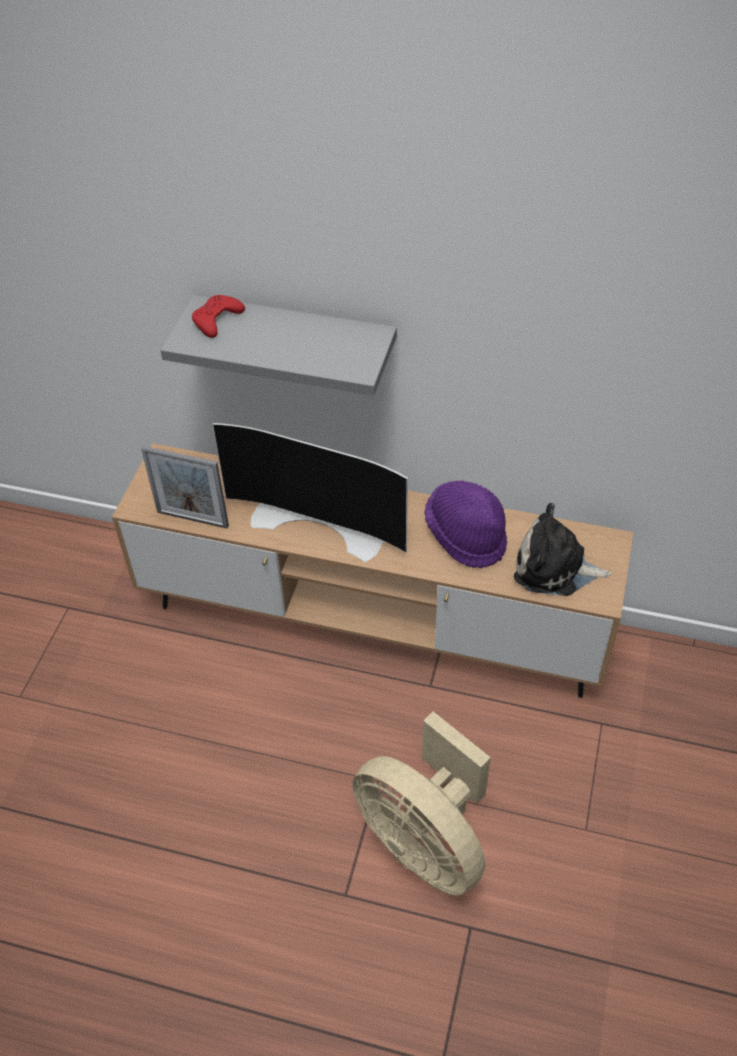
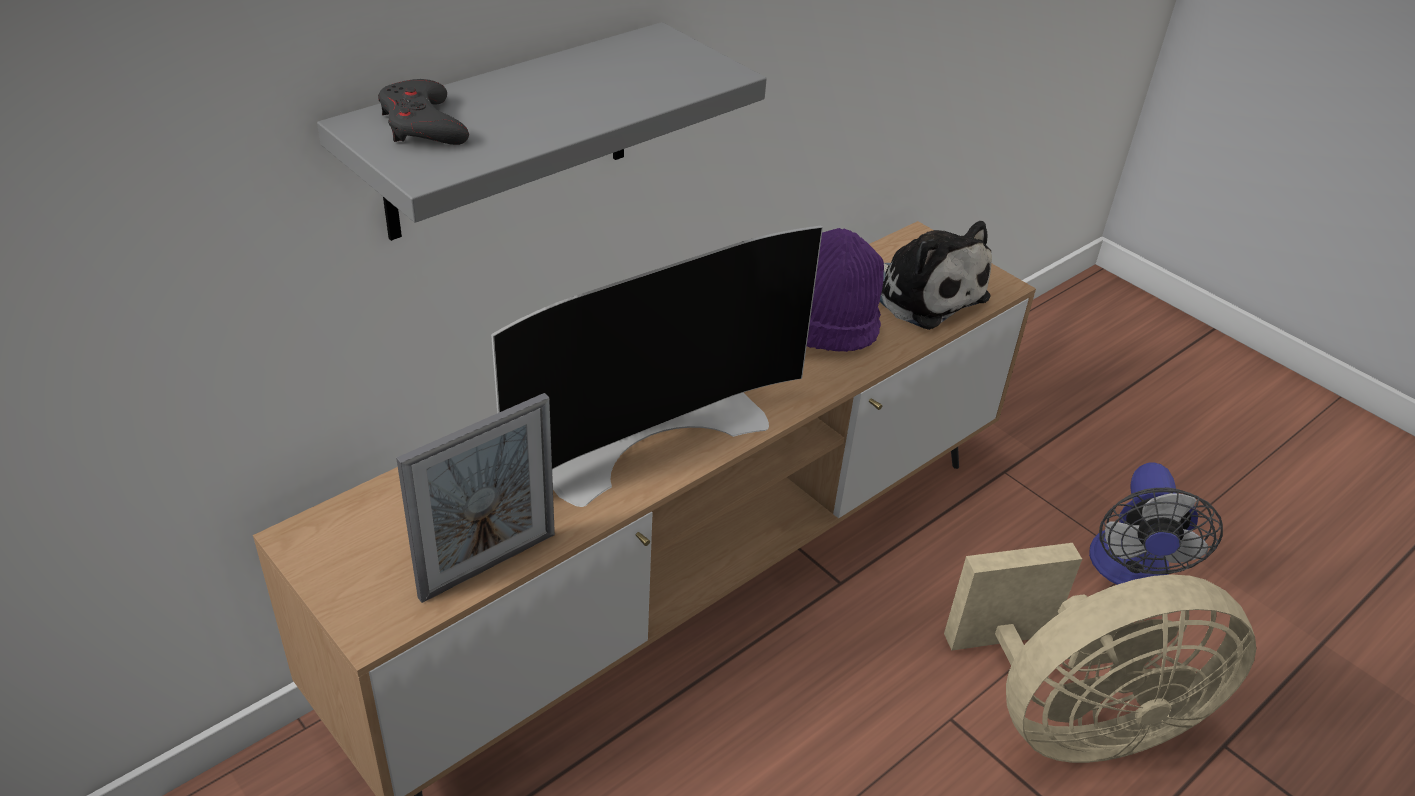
camera: 60 degrees left, 10 degrees down
(216, 319) = (422, 124): red game controller -> grey game controller
(554, 568) = (923, 292): plush toy -> plush toy turned 90 degrees counterclockwise
(574, 827) = (1130, 571): none -> fan

